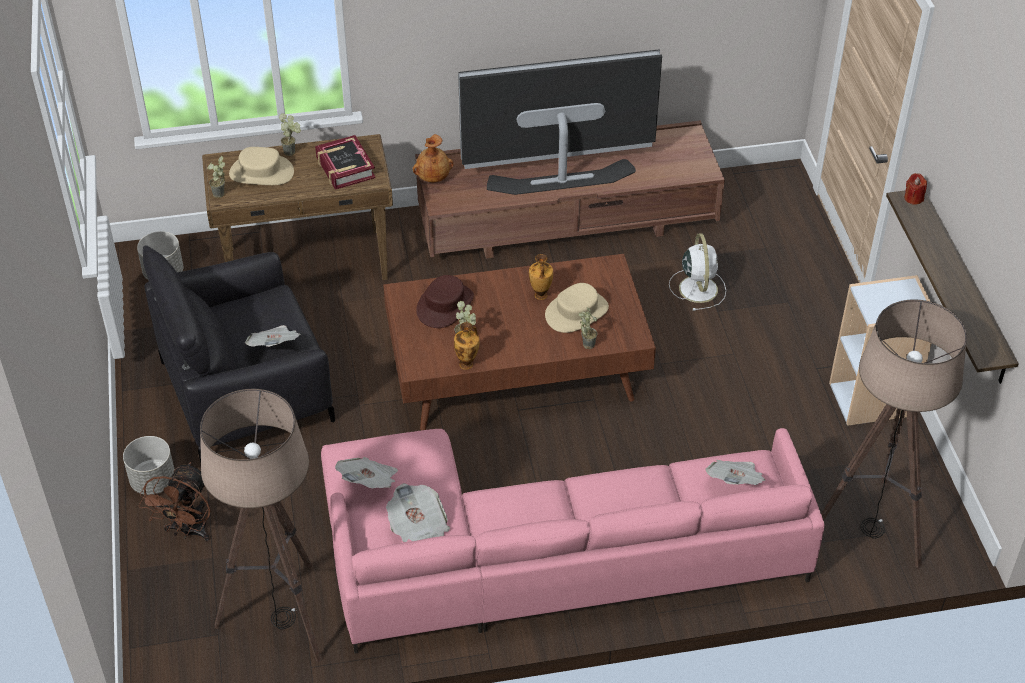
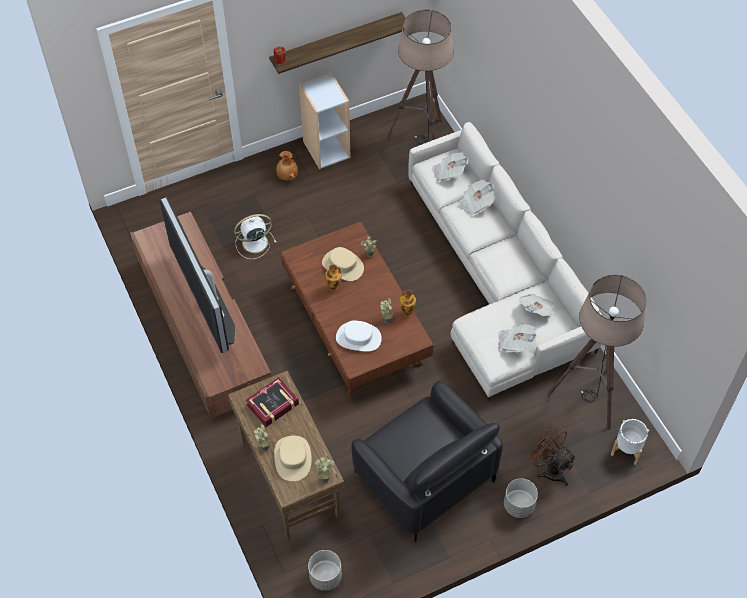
camera: 105 degrees left, 10 degrees up
(171, 640) = (627, 449): none -> white planter
(188, 531) = (549, 469): brown fan -> brown fan turned 135 degrees counterclockwise
(274, 346) = (428, 425): newspaper -> newspaper (475, 203)
(433, 177) = (228, 380): brown vase -> brown vase (287, 176)
(445, 305) = (358, 338): brown hat -> white hat
(543, 558) = (497, 280): pink sofa -> white sofa

